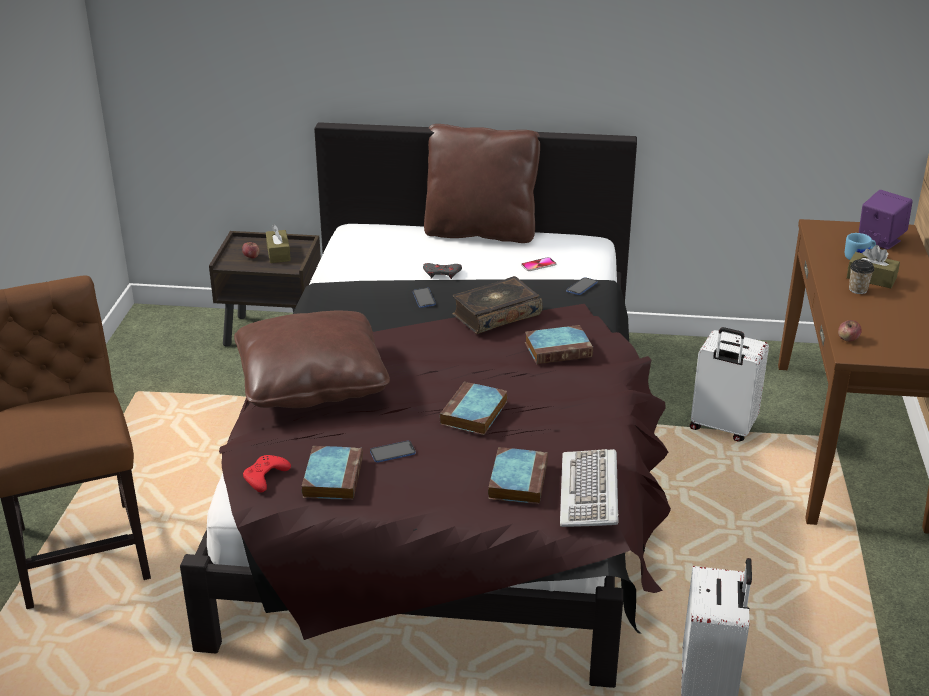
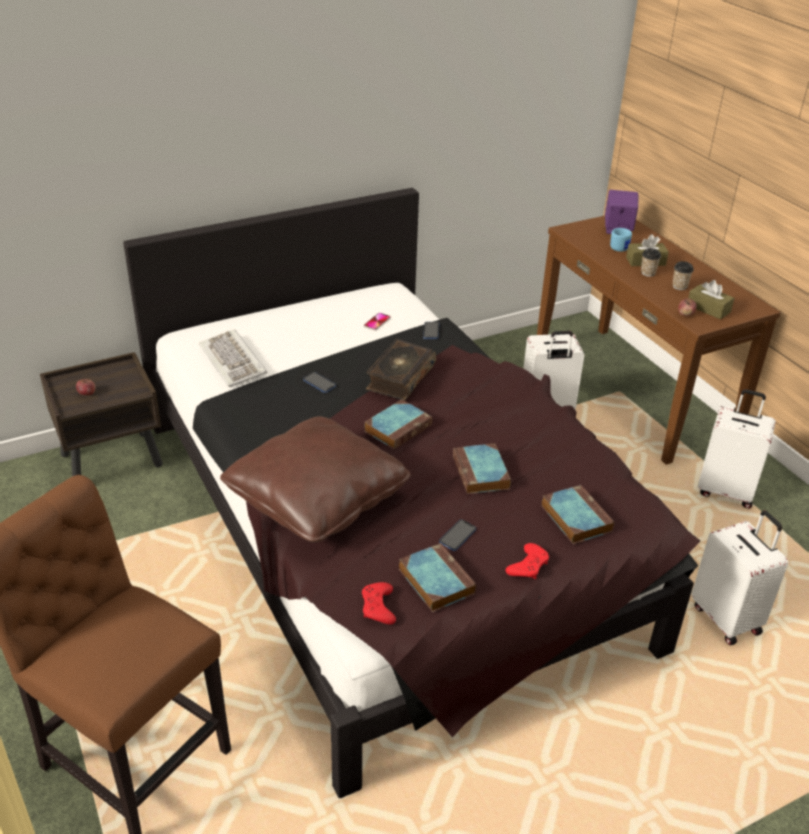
camera: 35 degrees left, 5 degrees up
(278, 253) = (111, 382): brown tissue box -> brown tissue box (708, 308)
(428, 499) = (528, 565): none -> red game controller
(442, 273) = (308, 355): grey game controller -> none
(480, 232) = (297, 306): brown pillow -> none
(559, 349) = (481, 391): book -> book (398, 427)
(590, 492) = (633, 505): keyboard -> keyboard (233, 361)
(852, 575) = (726, 491): none -> white suitcase
(879, 312) = (679, 286): none -> cup

